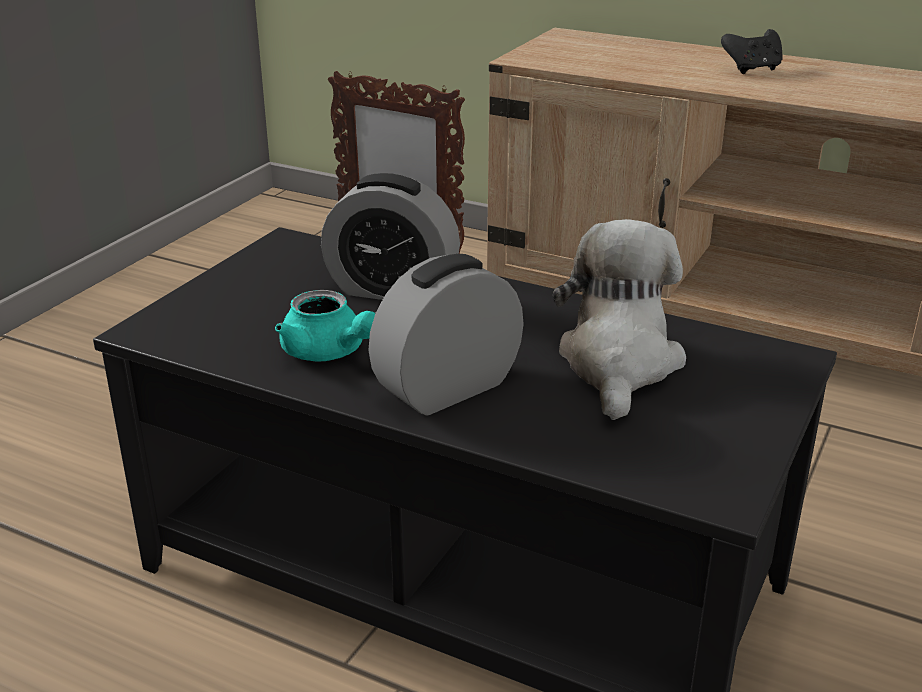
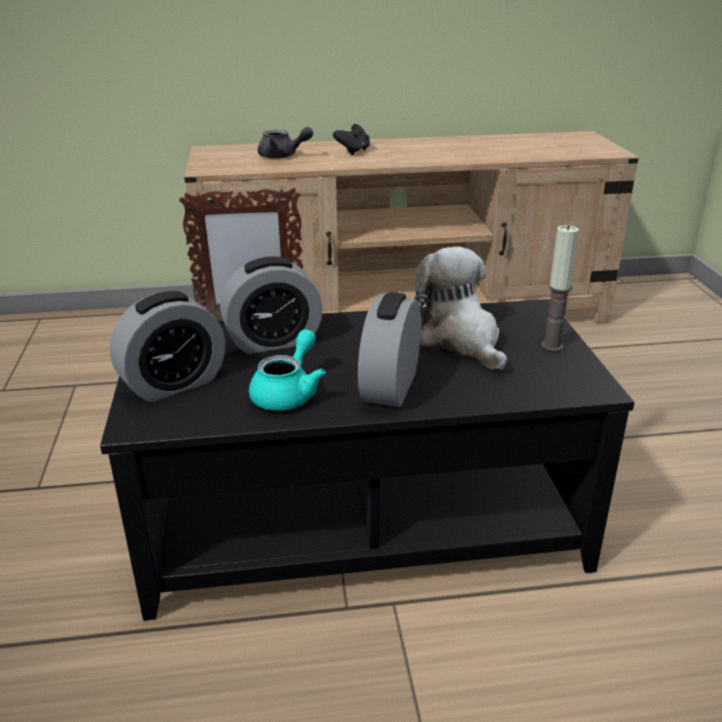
camera: 35 degrees left, 0 degrees up
(233, 301) = (174, 384): none -> alarm clock
(329, 353) = (288, 393): turquoise teapot -> turquoise teapot turned 75 degrees counterclockwise
(644, 59) = (282, 156): none -> grey teapot
(742, 415) = (552, 345): none -> candle

